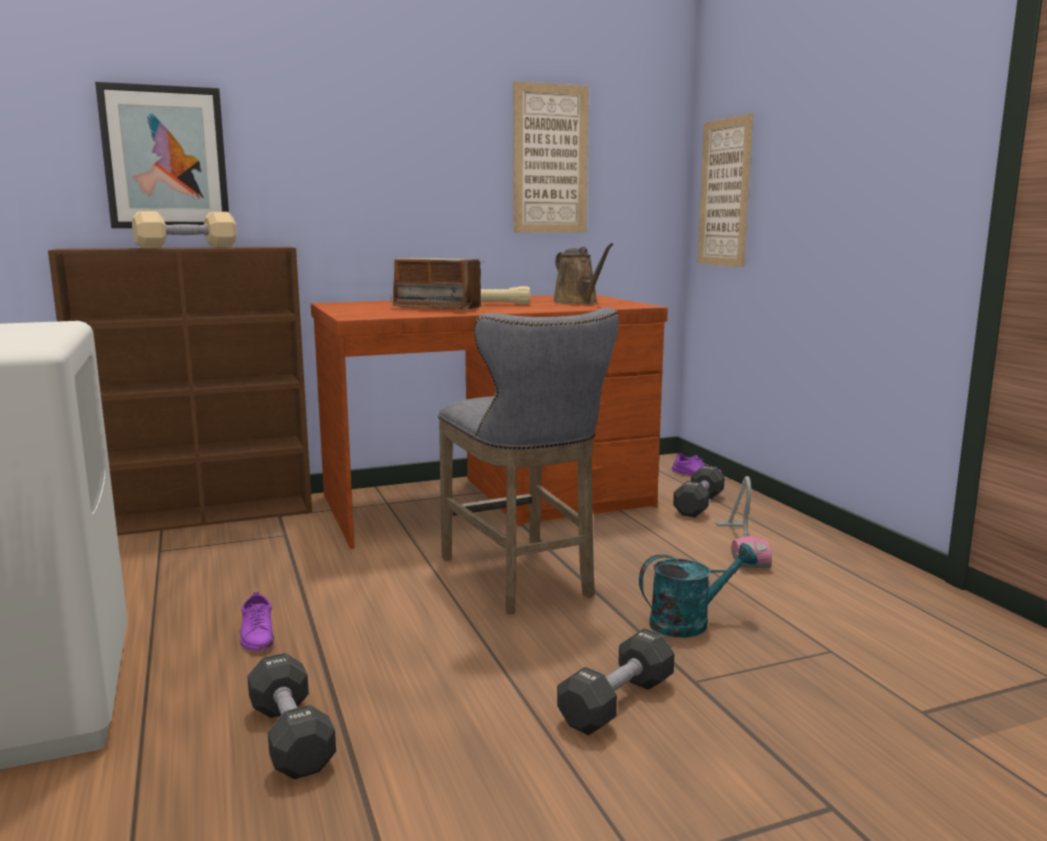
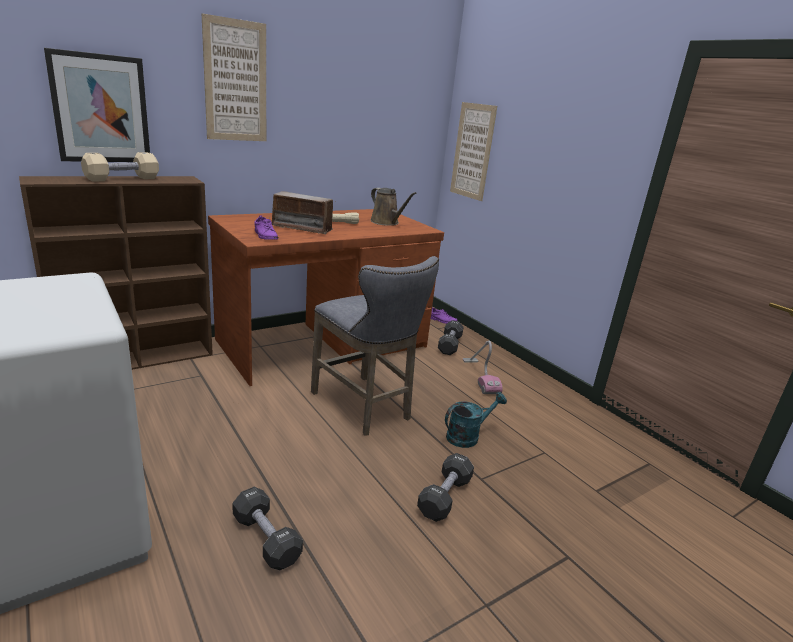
camera: 15 degrees left, 10 degrees up
(257, 635) = (215, 461): purple shoe -> purple shoe (265, 236)
(550, 159) = (366, 119): picture -> picture (235, 81)

